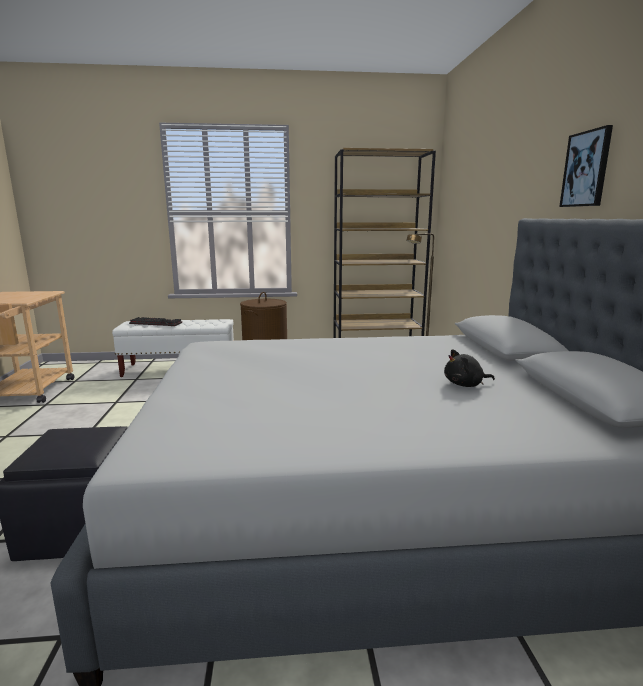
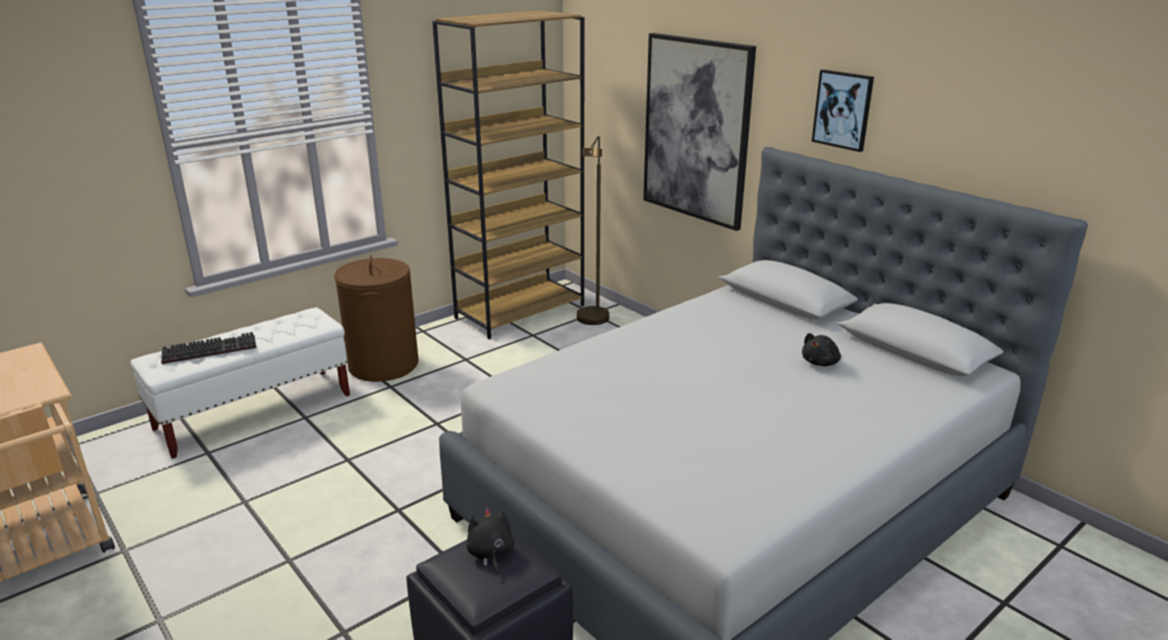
camera: 35 degrees left, 10 degrees up
(82, 437) = (490, 553): none -> black plush toy
(493, 222) = (696, 130): none -> picture

